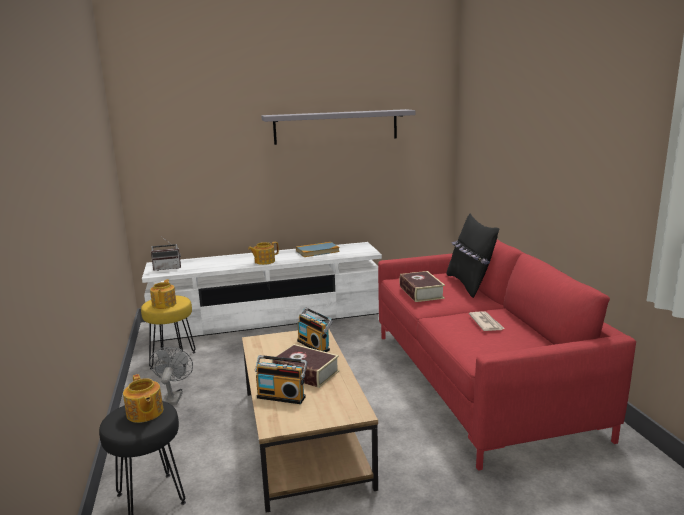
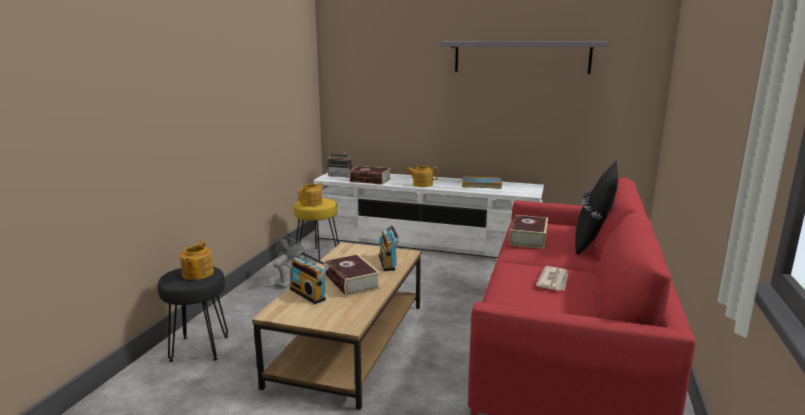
camera: 30 degrees right, 0 degrees up
(205, 267) = (370, 180): none -> book

